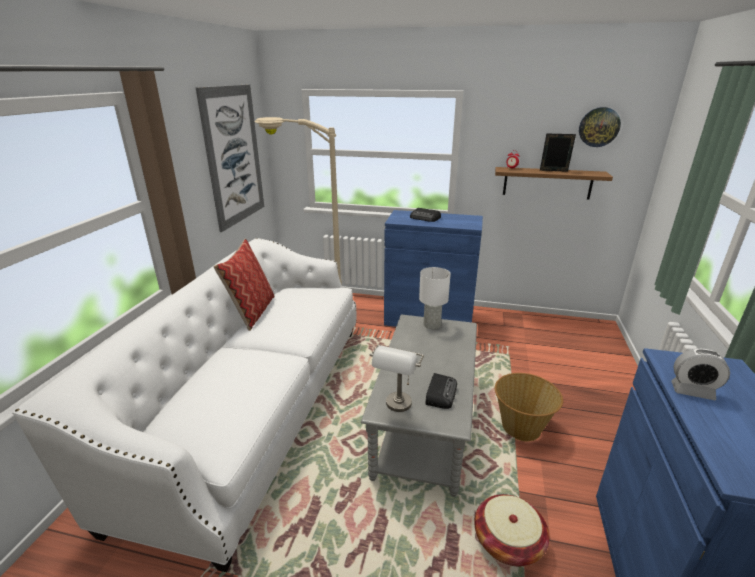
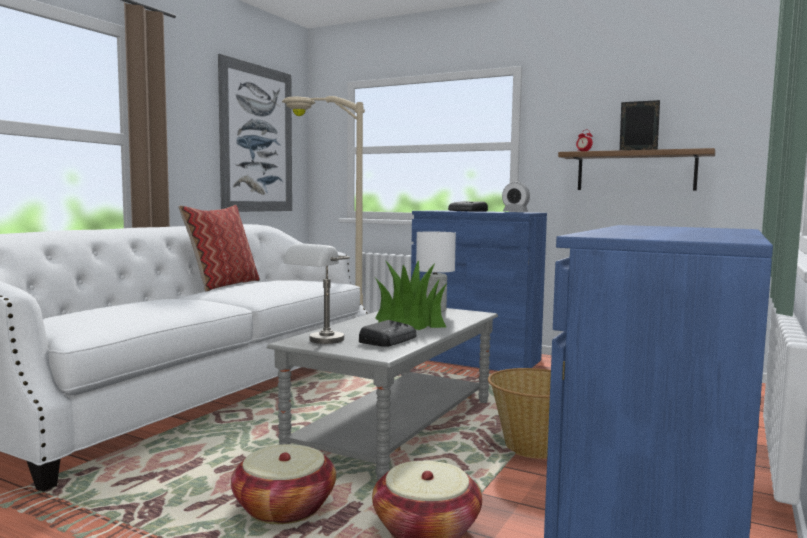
camera: 15 degrees right, 20 degrees down
(408, 542) = (284, 507): none -> basket
(431, 354) = (409, 322): none -> potted plant
(599, 127) = (695, 93): wall clock -> none
(692, 391) = (636, 228): alarm clock -> alarm clock (515, 212)

